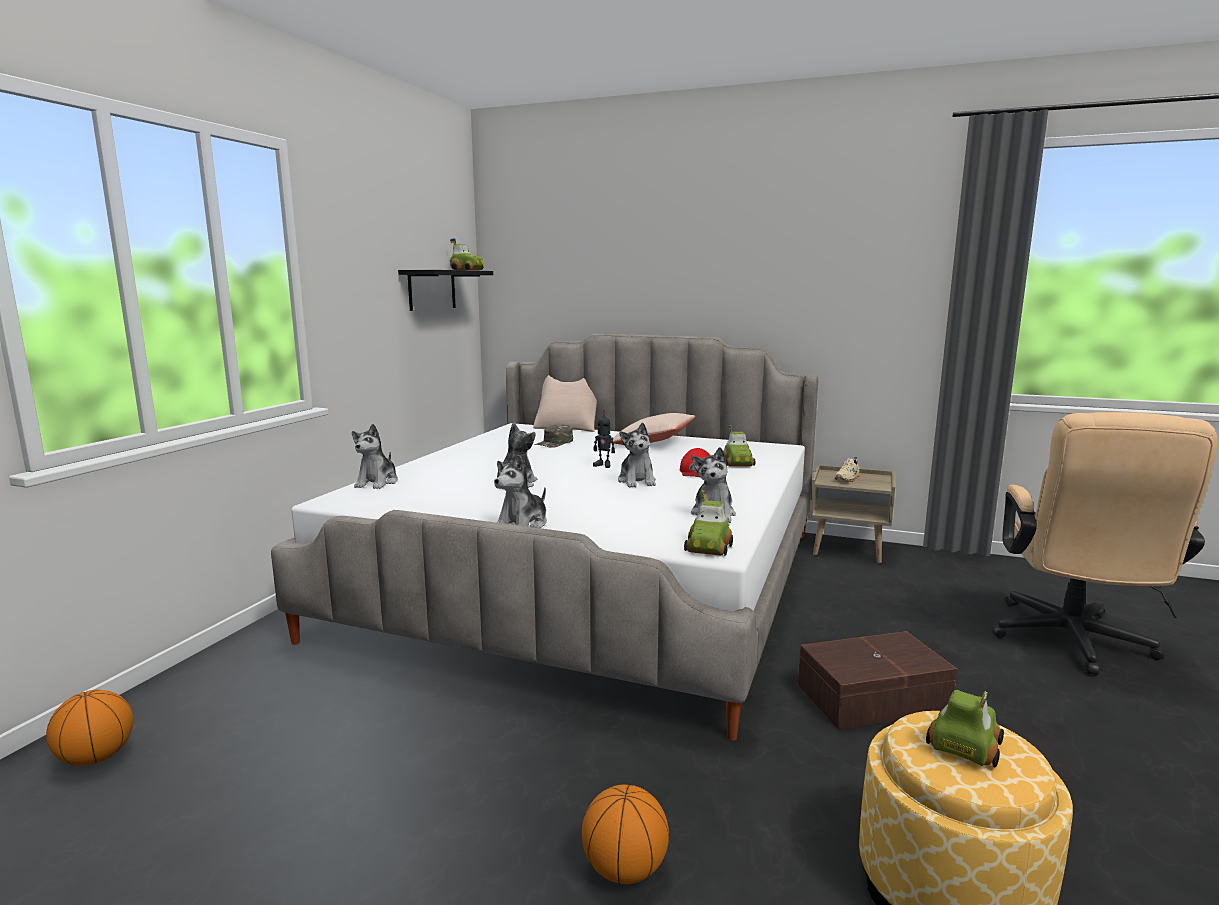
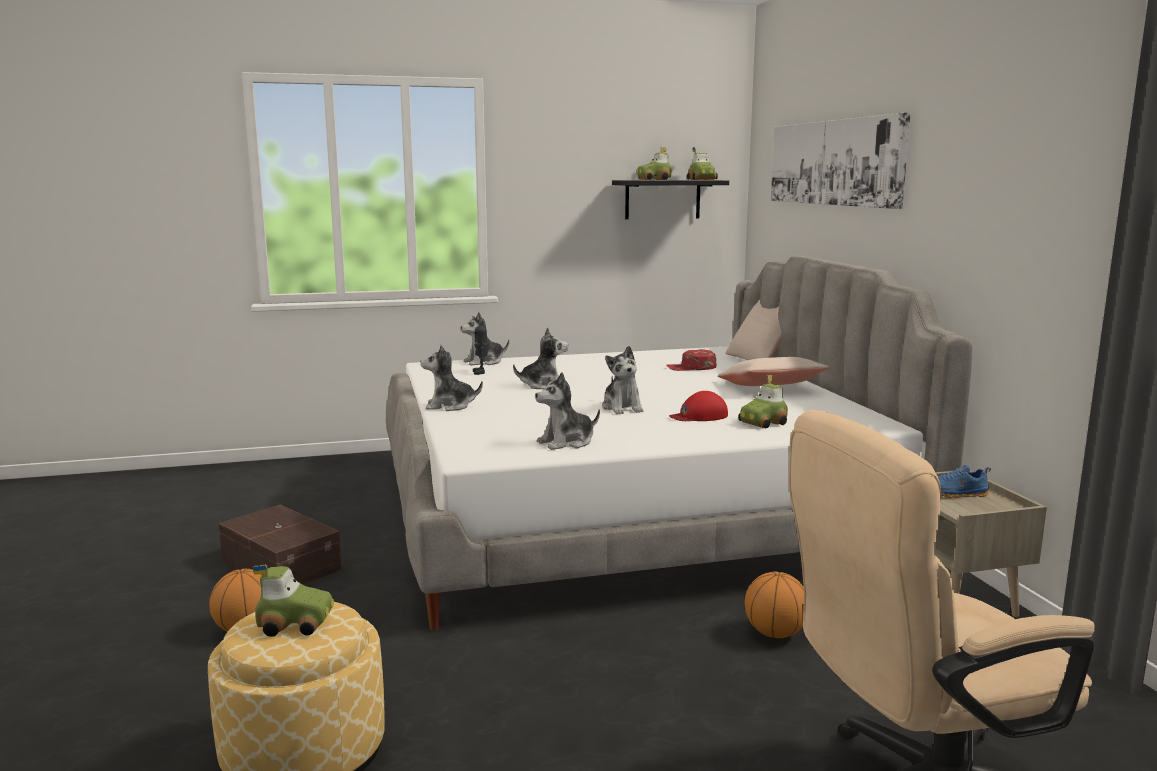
camera: 55 degrees right, 0 degrees up
(96, 758) = (246, 476): basketball -> basketball (775, 633)
(554, 443) = (691, 368): green cap -> red cap
(603, 465) = (651, 391): toy robot -> toy robot (480, 372)
(619, 255) = (833, 162): none -> picture
(637, 481) = (622, 408): plush toy -> plush toy turned 60 degrees counterclockwise
(709, 548) = (473, 455): toy car -> toy car (654, 180)
(847, 479) = (955, 494): beige shoe -> blue shoe
(870, 697) = (576, 676): brown storage box -> brown storage box (282, 564)

